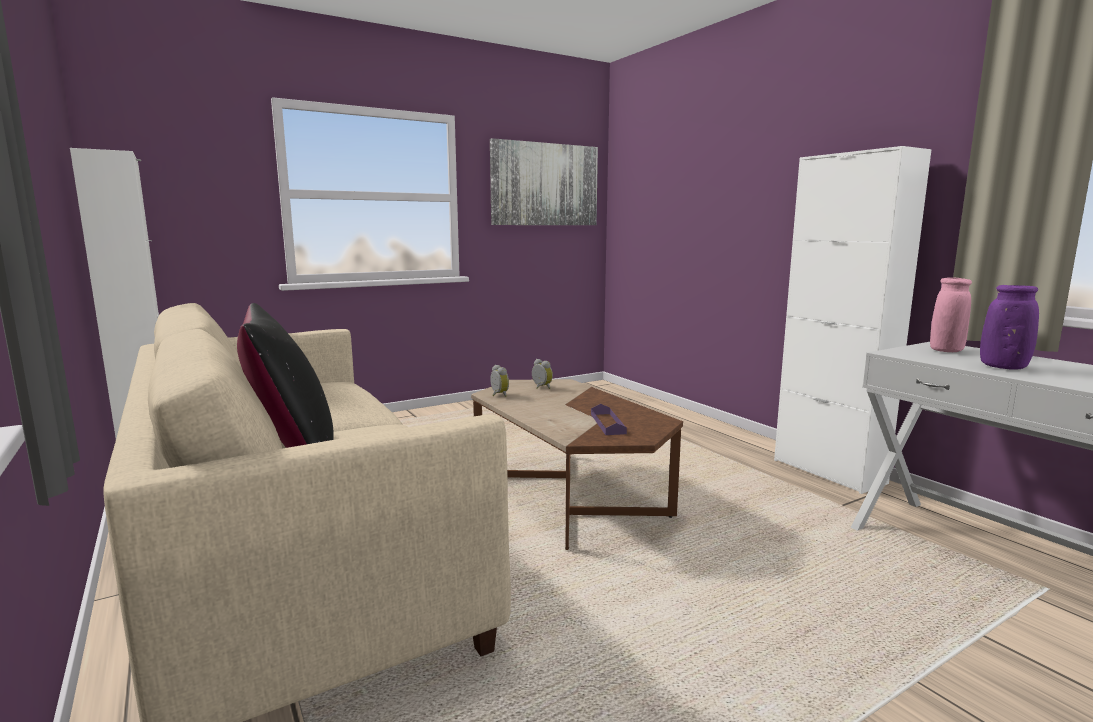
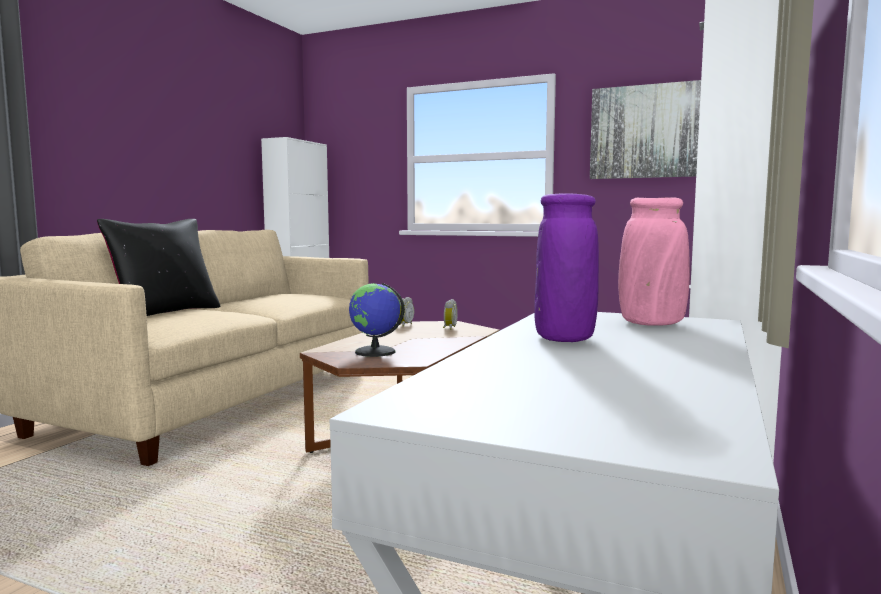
camera: 55 degrees right, 5 degrees down
(607, 424) = (375, 352): purple tray -> globe

